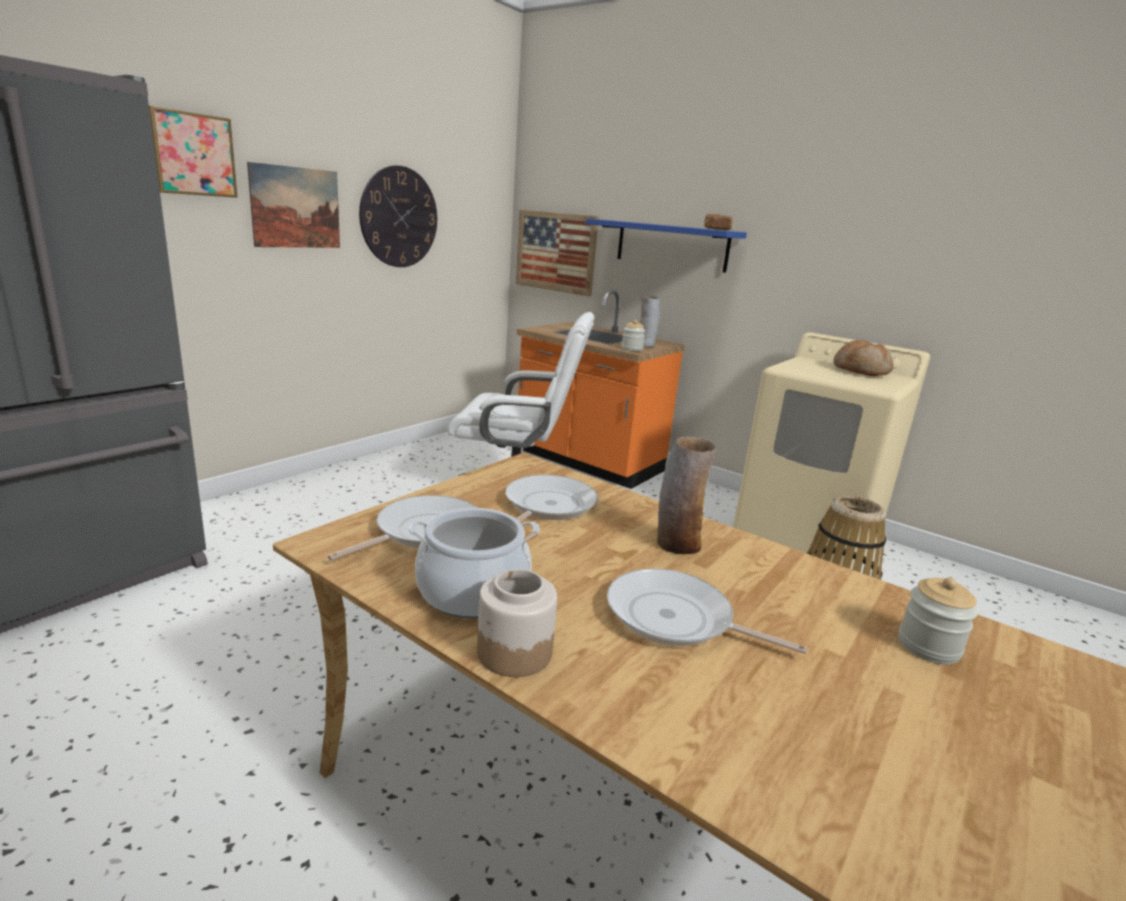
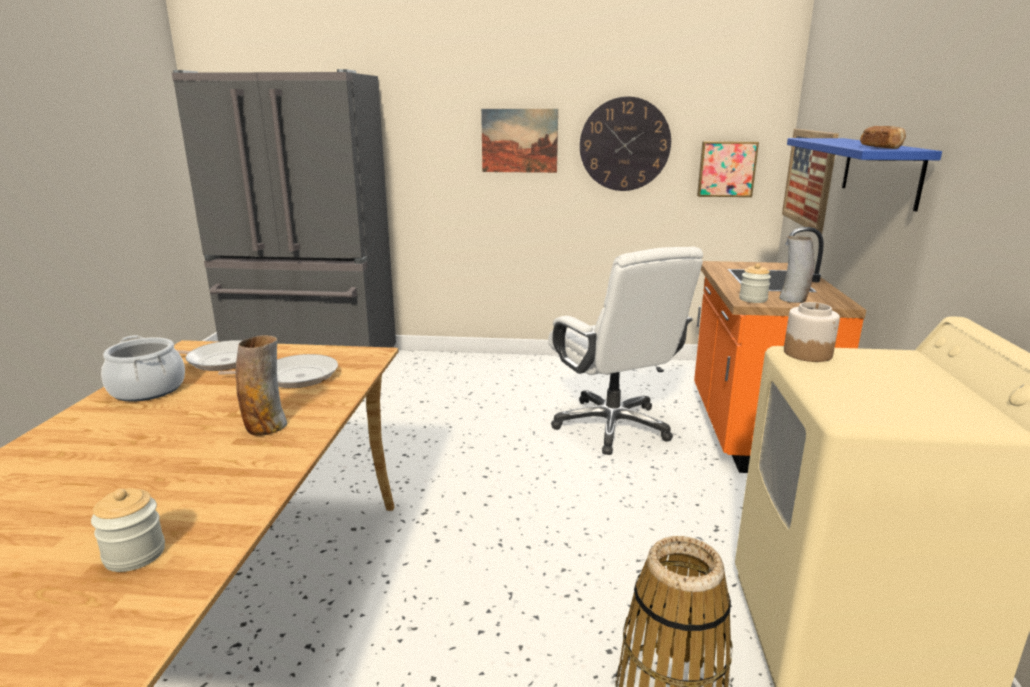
camera: 60 degrees right, 0 degrees up
(192, 154) = (442, 108): picture -> picture (726, 169)
(514, 652) = (81, 414): jar -> jar (807, 353)
(676, 619) = (139, 447): frying pan -> none
(861, 370) = (928, 389): bread -> none

